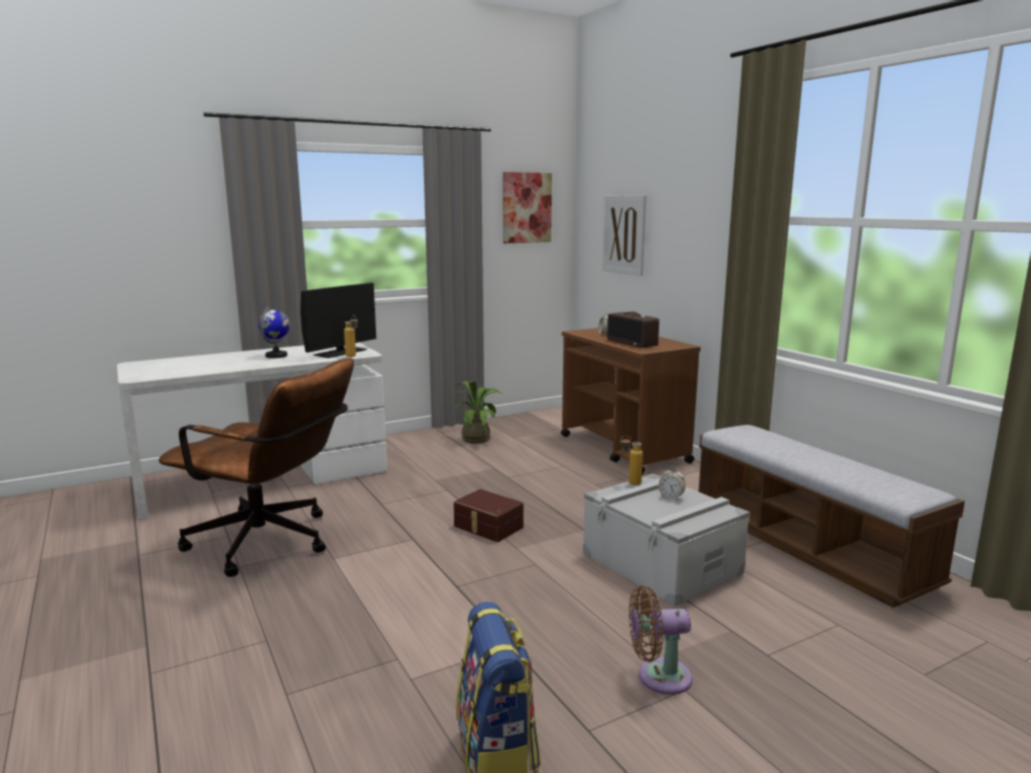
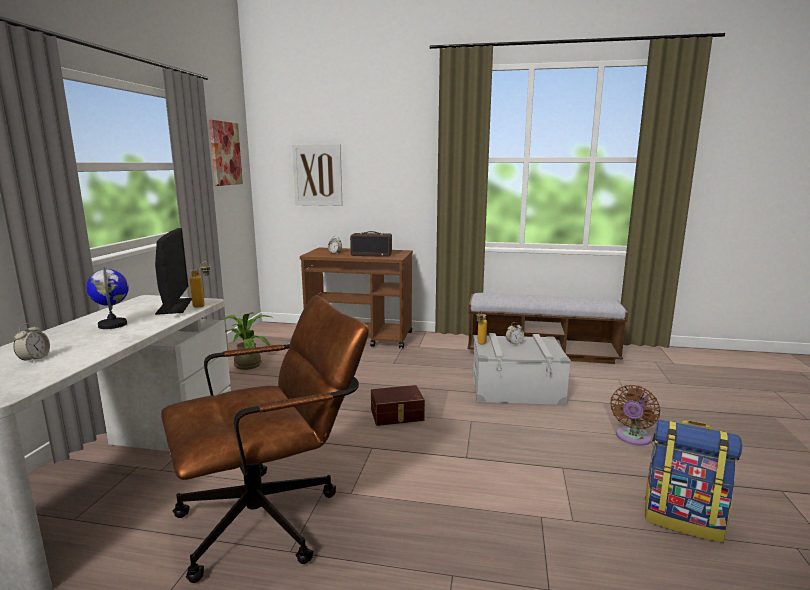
camera: 50 degrees left, 0 degrees up
(194, 365) = (34, 359): none -> alarm clock

